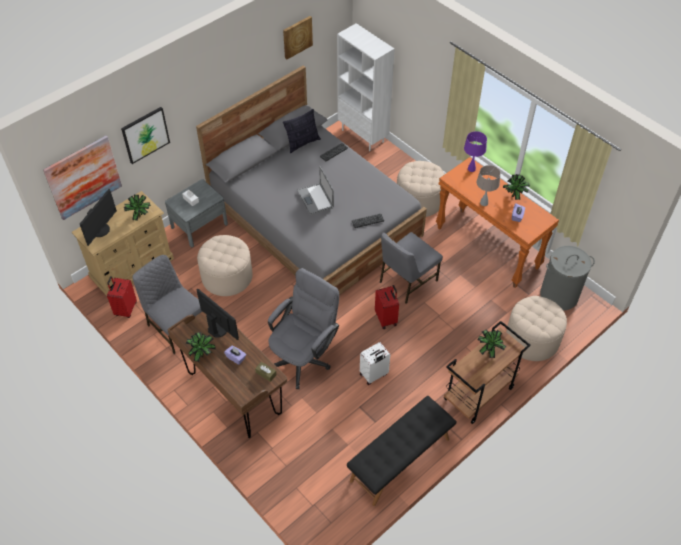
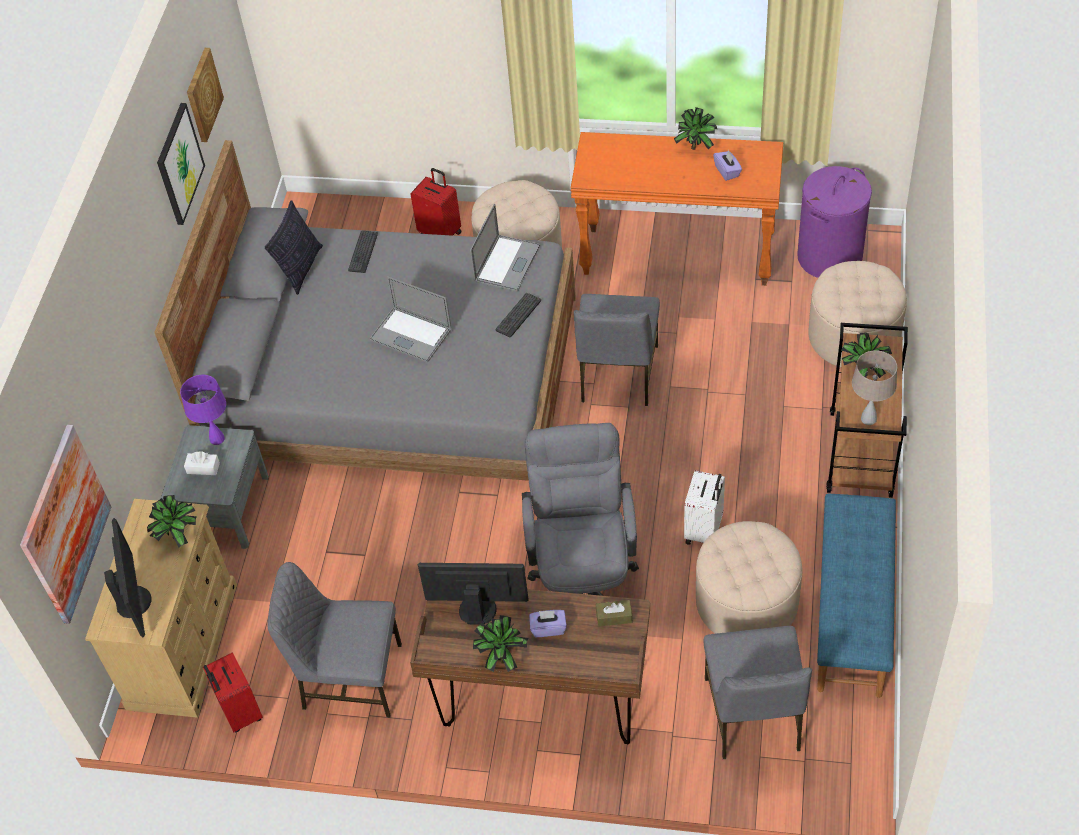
camera: 35 degrees left, 0 degrees up
(145, 134) = (105, 391): picture -> picture (179, 164)
(227, 276) = (350, 550): beige ottoman -> beige ottoman (747, 602)
(312, 468) = (753, 715): none -> grey chair
(363, 136) = (341, 213): white bookcase -> none
(386, 196) = (507, 263): none -> laptop
(386, 319) = (643, 444): red suitcase -> red suitcase (441, 233)
(400, 460) = (853, 613): black bench -> blue bench
(471, 169) = (601, 146): purple table lamp -> purple table lamp (217, 438)
(484, 203) = (666, 181): beige table lamp -> beige table lamp (869, 418)
(559, 295) = (829, 257): grey laundry basket -> purple laundry basket

